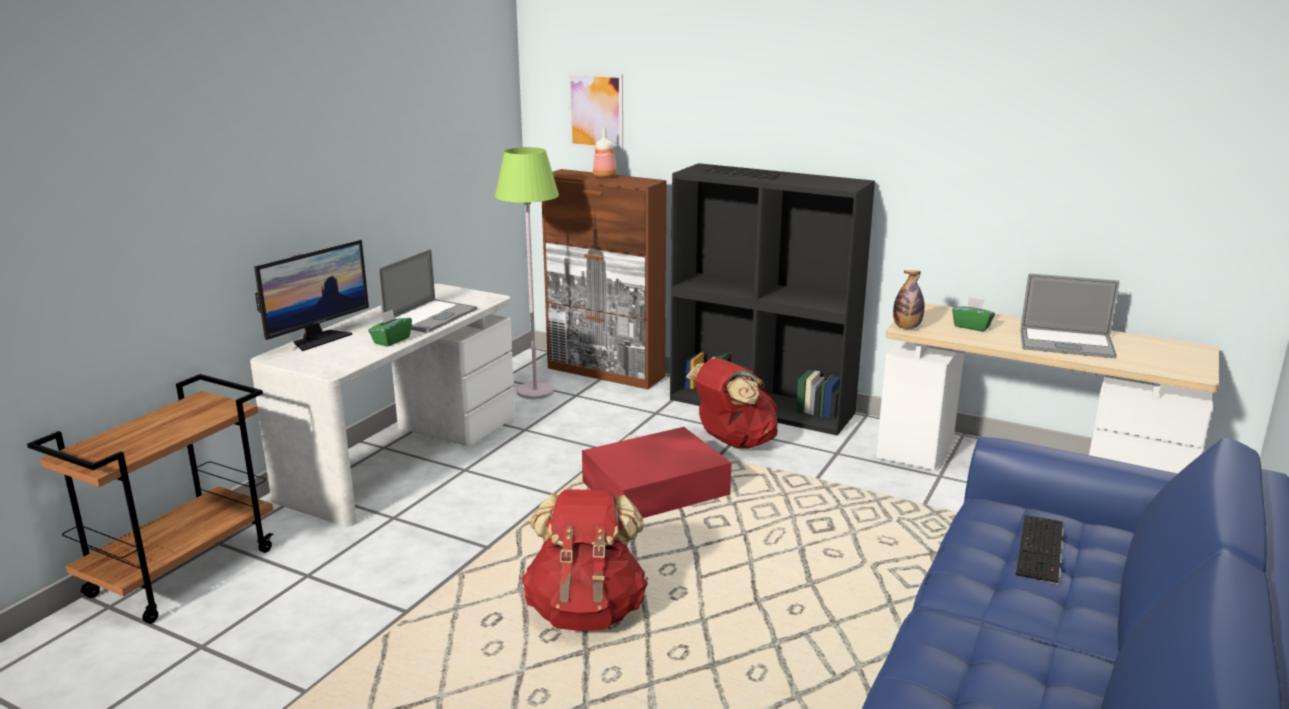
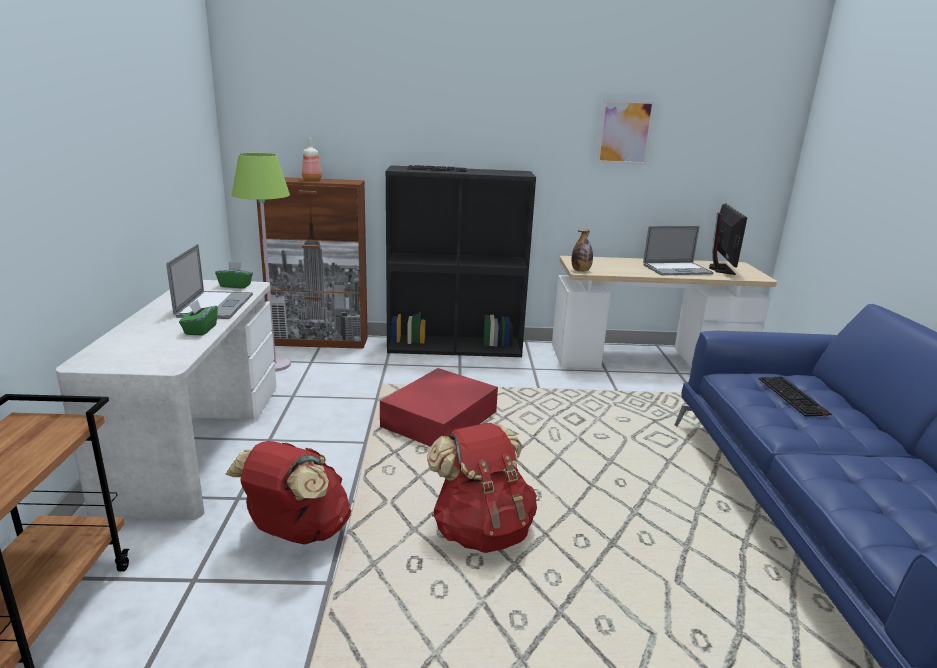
camera: 30 degrees left, 0 degrees up
(318, 339) = (118, 339): monitor -> monitor (720, 269)
(596, 111) = (294, 125): picture -> picture (625, 132)
(733, 442) = (460, 374): red backpack -> red backpack (296, 533)
(972, 326) = (615, 266): green tissue box -> green tissue box (235, 285)

